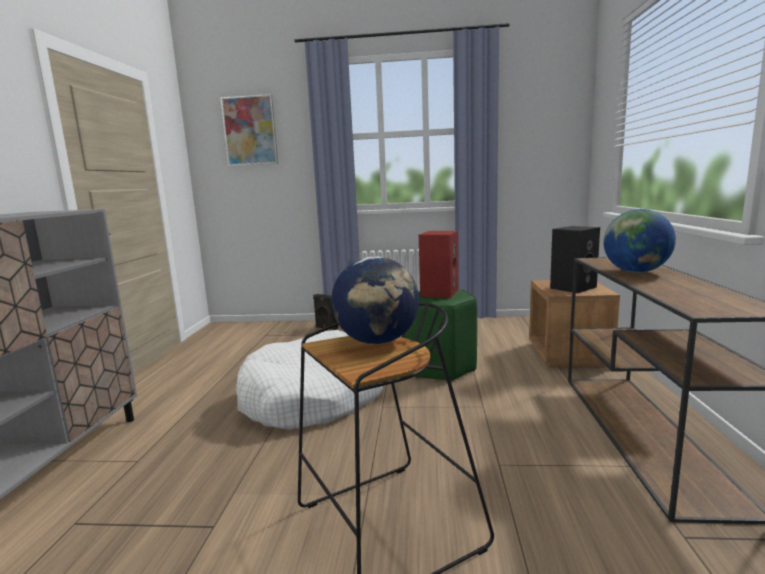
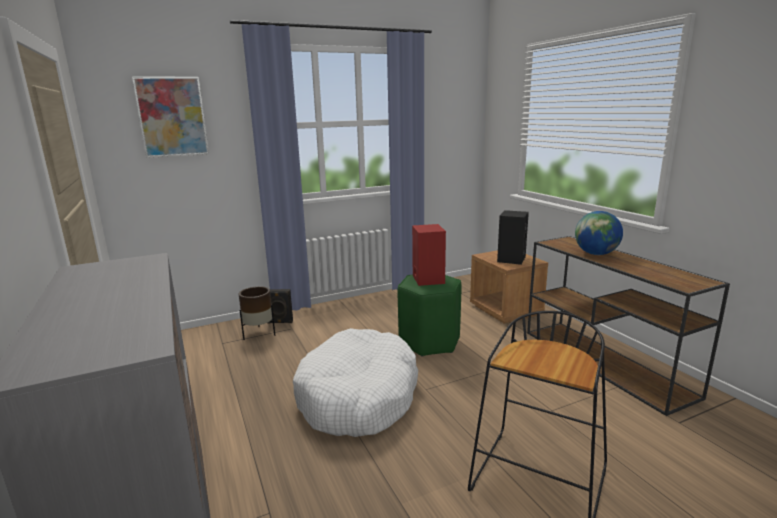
camera: 30 degrees left, 5 degrees up
(299, 333) = (259, 333): none -> brown planter
(377, 341) = (536, 348): globe -> none

